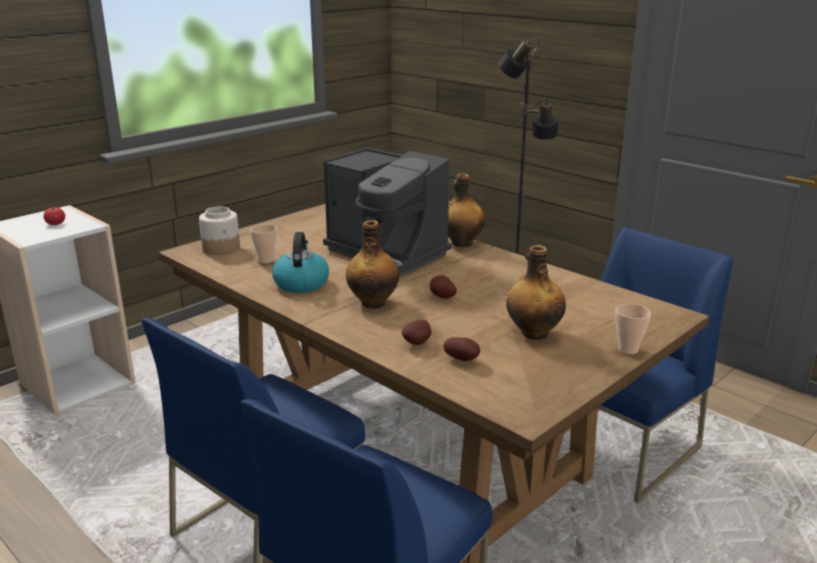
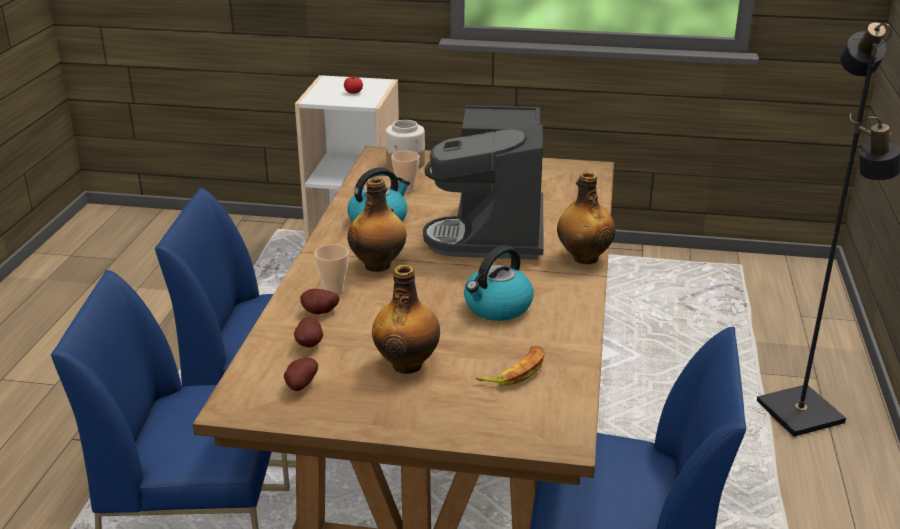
camera: 55 degrees right, 5 degrees up
(441, 297) = (431, 291): potato -> potato (300, 385)
(492, 285) = (497, 307): none -> kettle
(581, 304) = (515, 371): none -> banana
(628, 349) = (431, 429): cup -> cup (334, 290)

